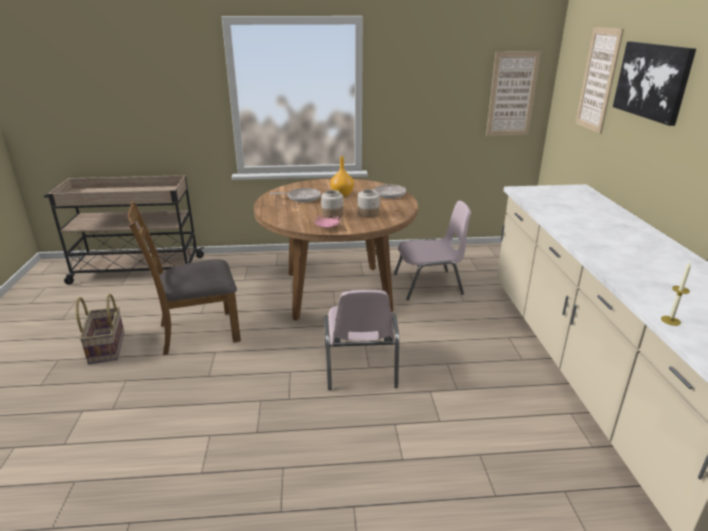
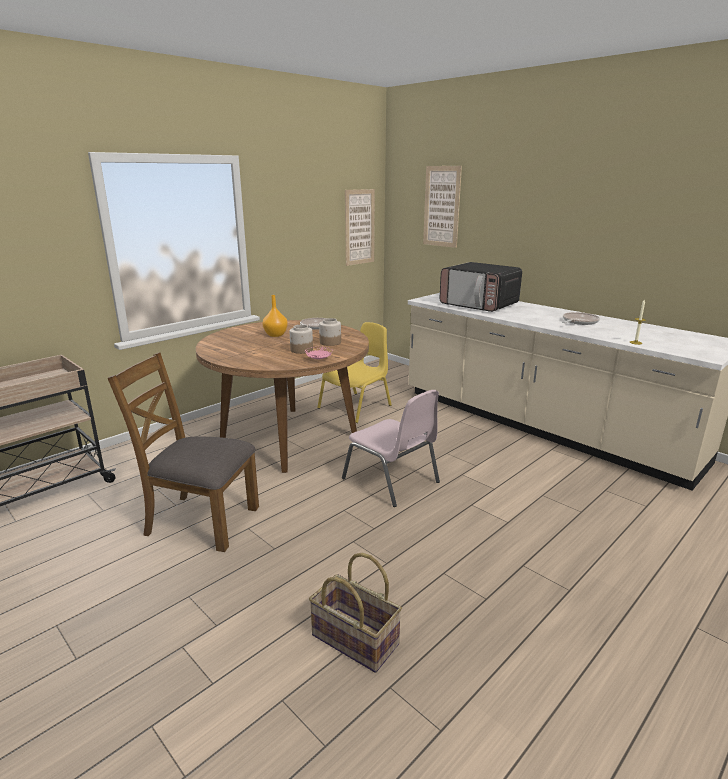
camera: 40 degrees left, 5 degrees down
(106, 347) = (106, 583): basket -> basket (354, 640)
(198, 332) = (201, 521): brown chair -> brown chair turned 75 degrees clockwise
(301, 198) = (243, 345): frying pan -> frying pan (578, 322)
(429, 284) = (356, 407): pink chair -> yellow chair
(572, 211) = (479, 305): none -> microwave
(652, 81) = (503, 201): picture -> none

